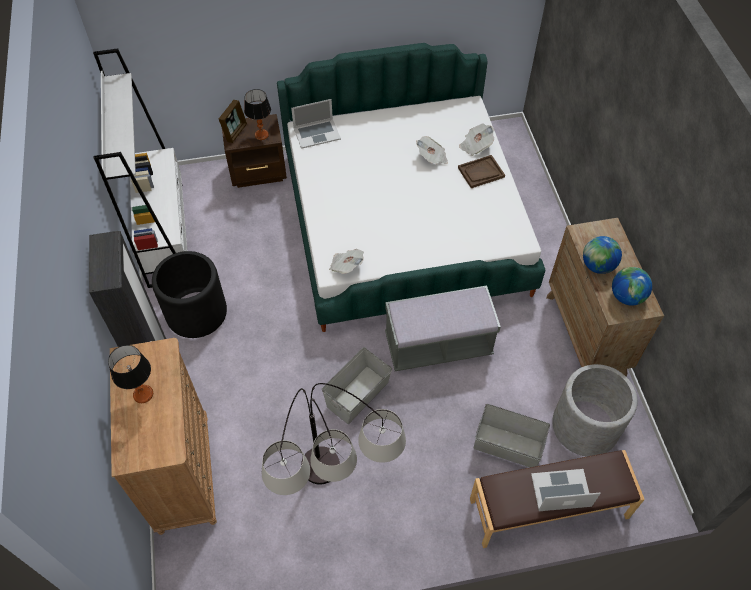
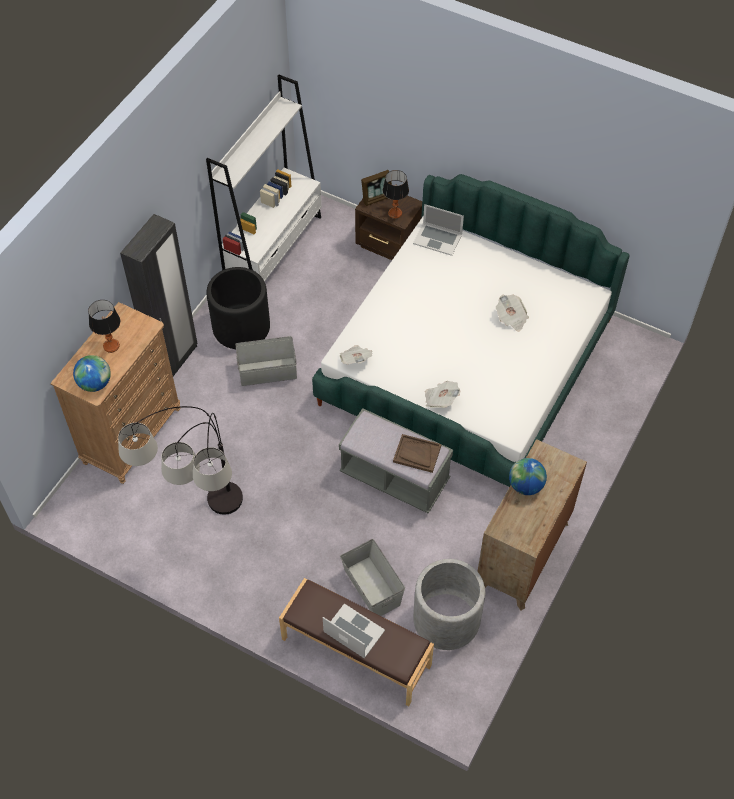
camera: 40 degrees right, 0 degrees up
(358, 394) = (299, 469): grey storage box -> grey storage box (268, 372)
(475, 146) = (559, 332): newspaper -> newspaper (440, 399)
(481, 172) = (539, 357): brown tray -> brown tray (417, 454)
(626, 296) = (522, 523): globe -> globe (95, 383)

